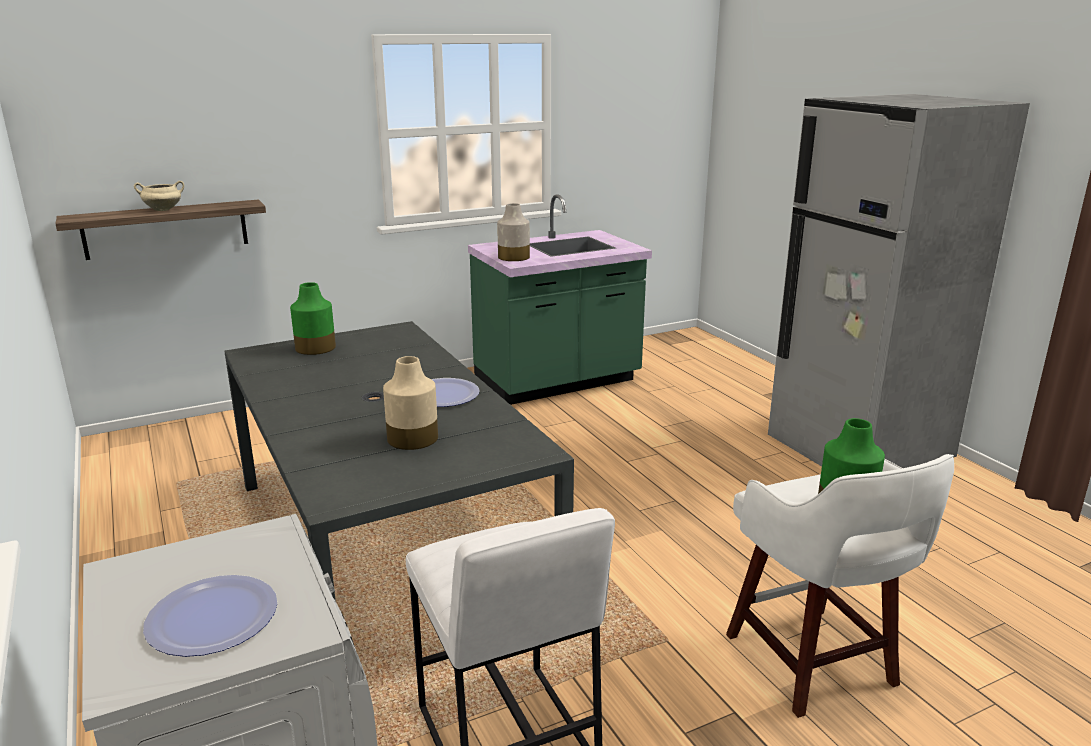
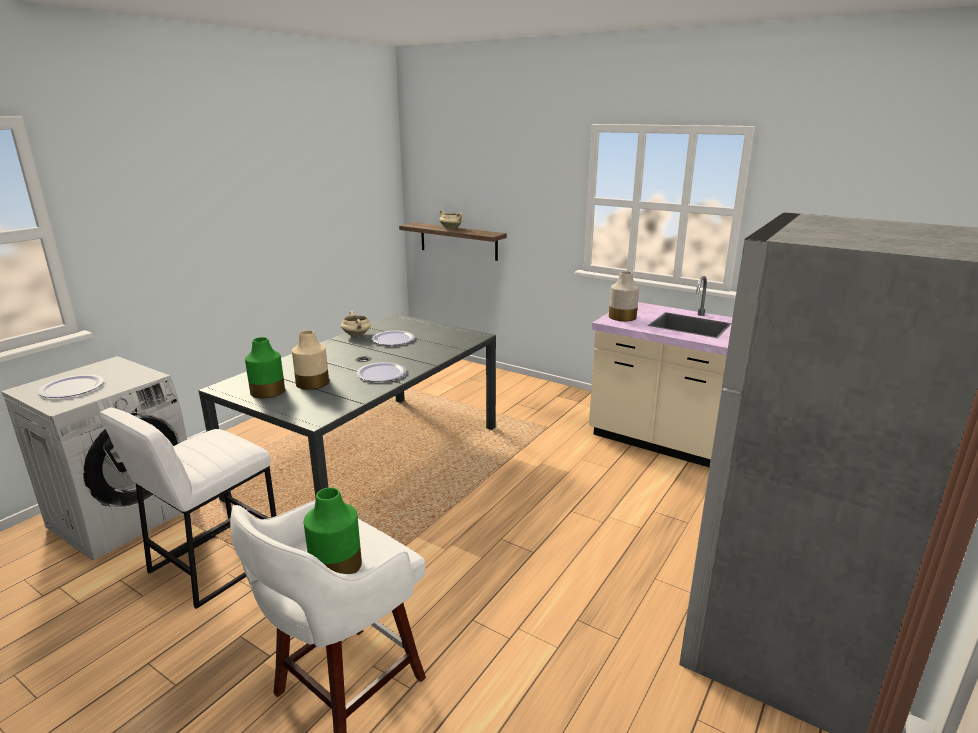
camera: 60 degrees right, 0 degrees up
(272, 385) = (357, 335): none -> beige cooking pot
(315, 347) = (420, 327): green vase -> green vase (267, 391)
(331, 368) = (393, 339): none -> plate
(558, 382) = (663, 441): green counter -> beige counter

